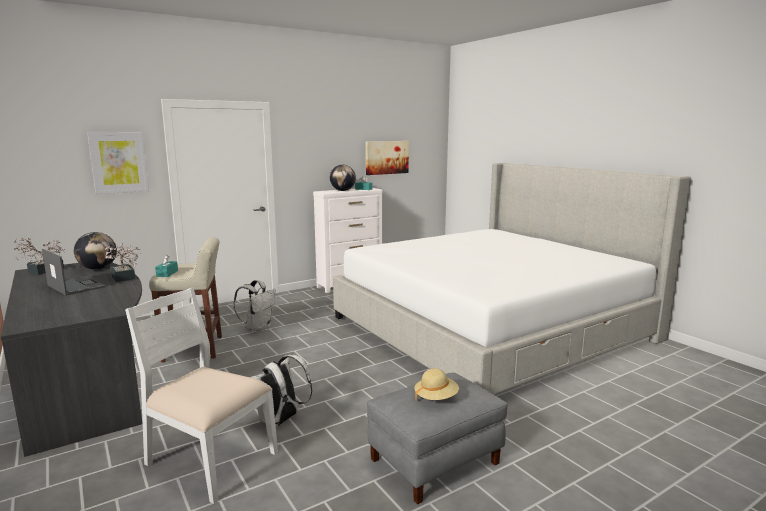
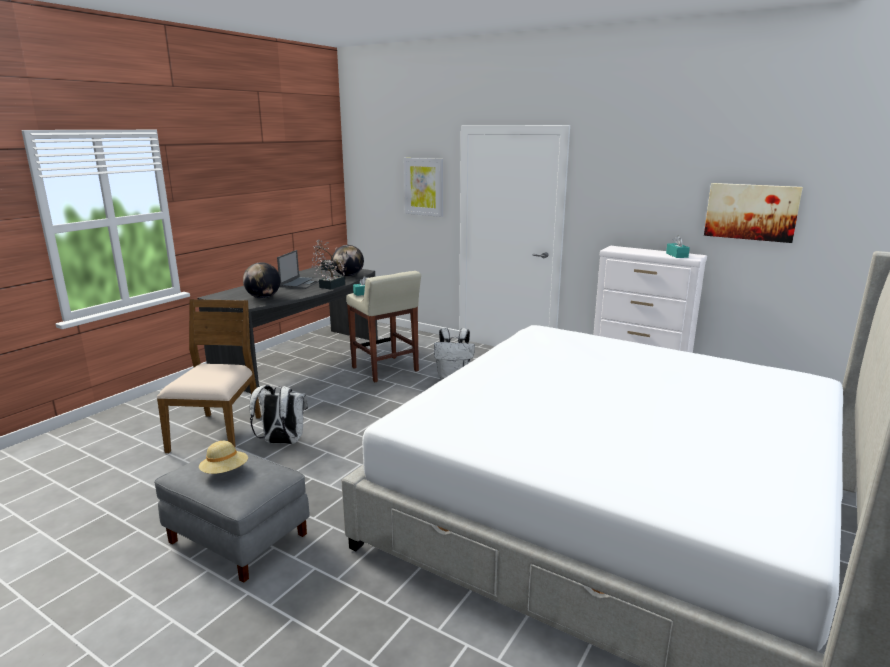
camera: 65 degrees right, 5 degrees up
(209, 459) = (218, 433): white chair -> brown chair
(343, 190) = (641, 251): globe -> globe (263, 297)

